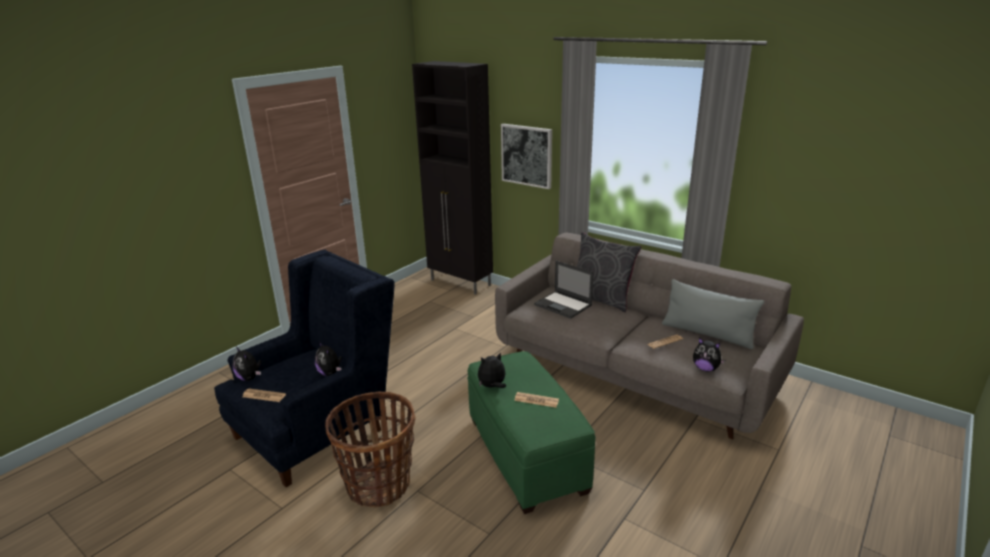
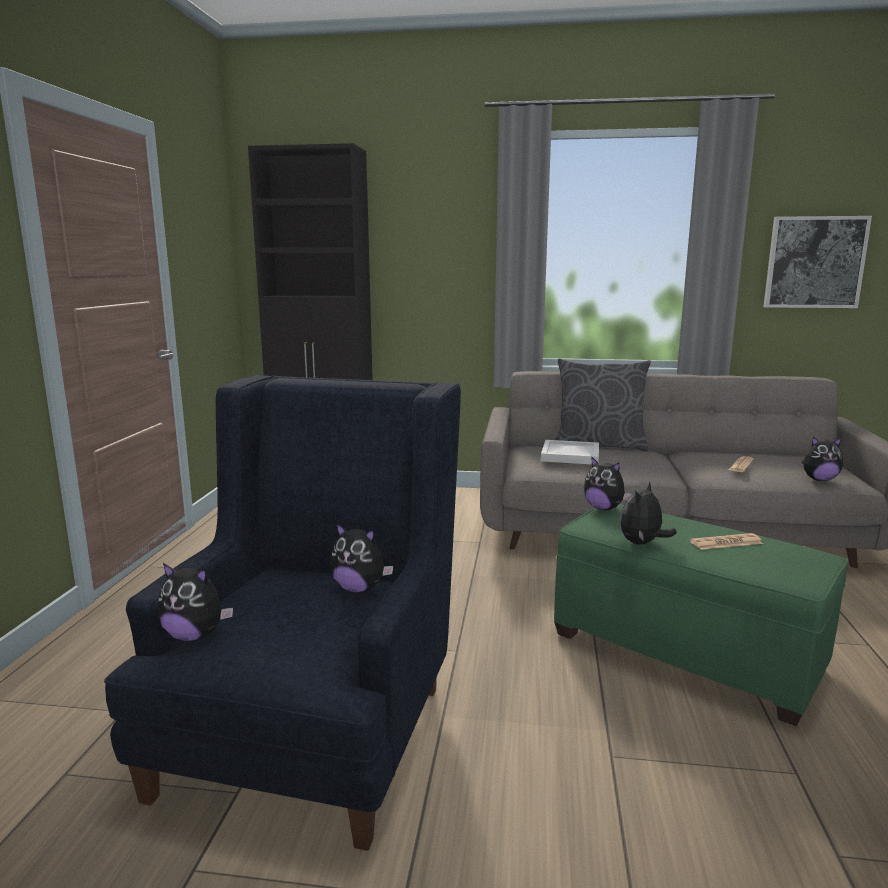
camera: 30 degrees left, 10 degrees down
(264, 396) = (278, 651): newspaper -> none
(379, 484) = (538, 771): basket -> none
(513, 355) = (604, 508): none -> plush toy
(527, 155) = (432, 279): picture -> picture (814, 262)
(563, 305) = (571, 455): laptop -> white tray
(707, 334) = (761, 453): grey pillow -> none

